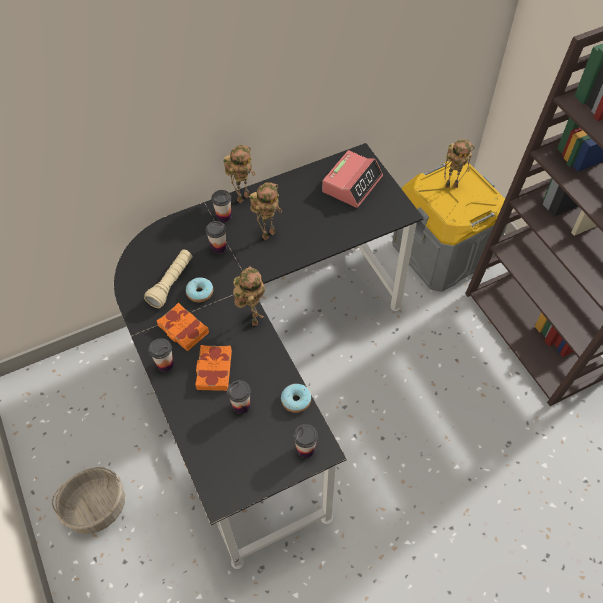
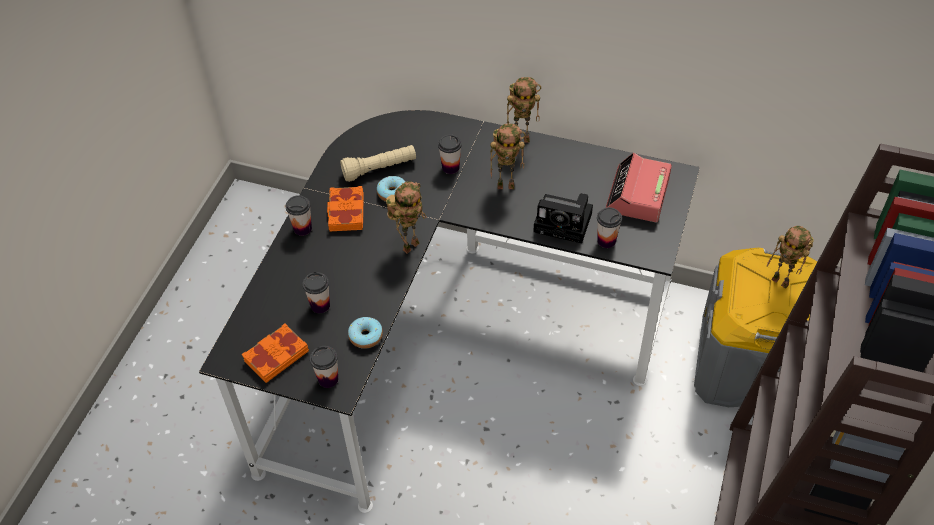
camera: 45 degrees right, 5 degrees down
(96, 508) = (205, 339): basket -> none
(213, 370) = (332, 261): orange book -> orange book (276, 356)
(224, 216) = (485, 144): cup -> cup (606, 241)
(331, 231) = (565, 223): none -> camera
(352, 184) = (637, 195): alarm clock -> alarm clock turned 120 degrees clockwise

